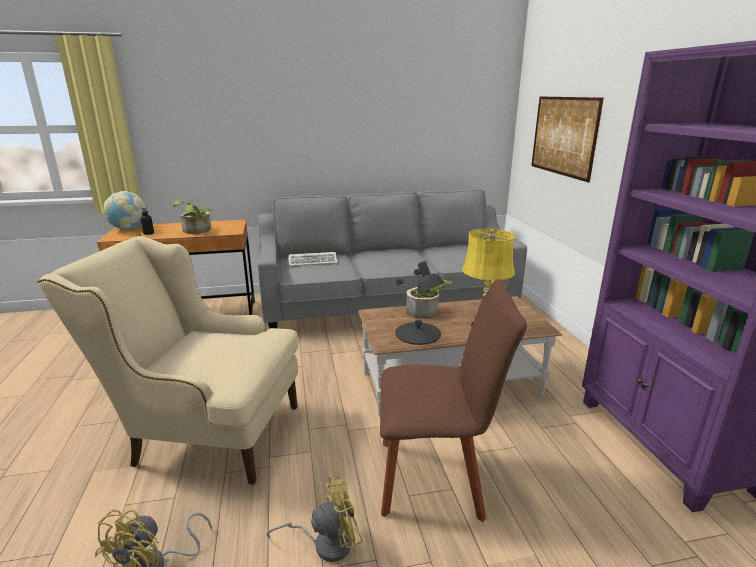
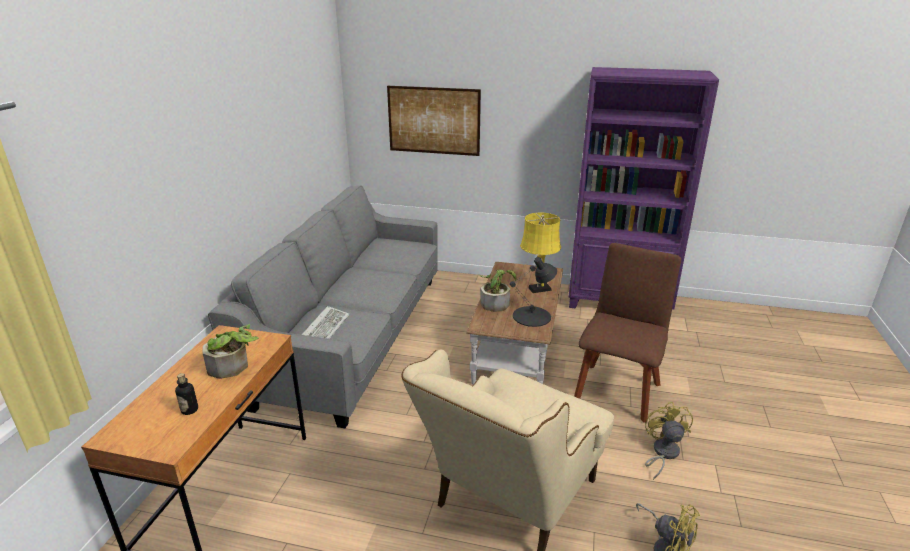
camera: 65 degrees left, 5 degrees up
(129, 229) = (133, 430): globe -> none

